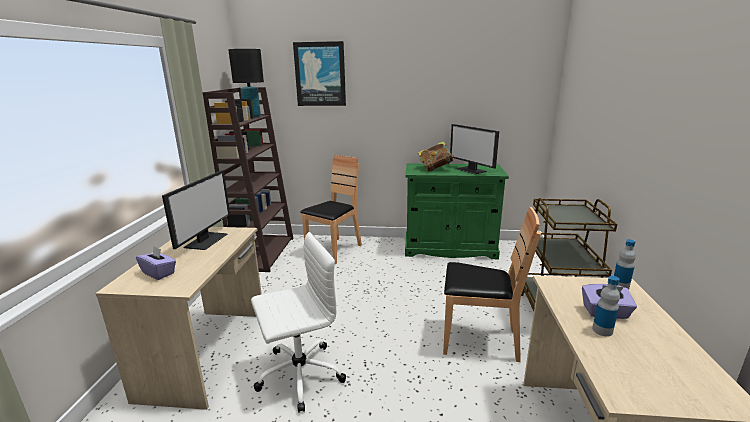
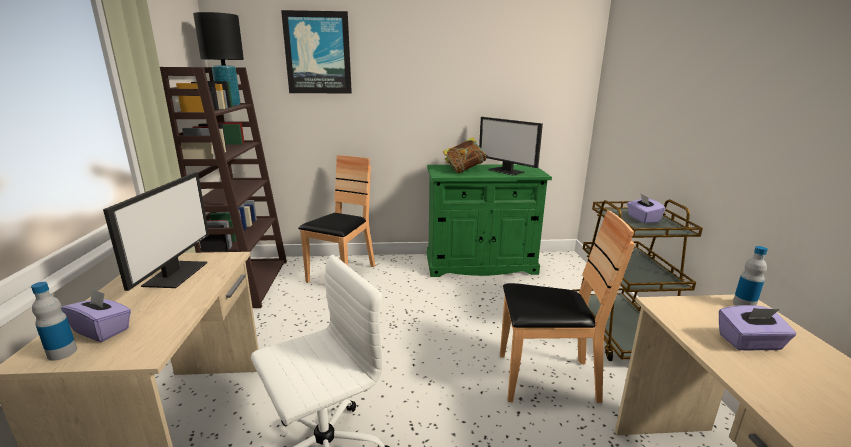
camera: 10 degrees left, 0 degrees up
(572, 215) = (642, 219): none -> purple tissue box
(602, 330) = (763, 369): bottle -> bottle (62, 353)

